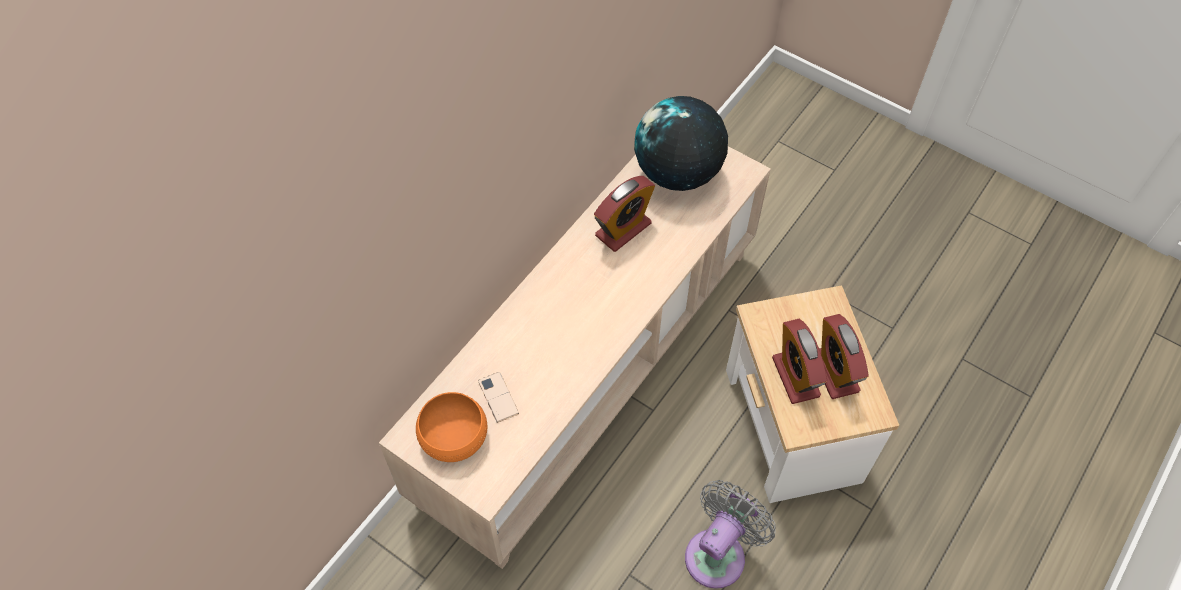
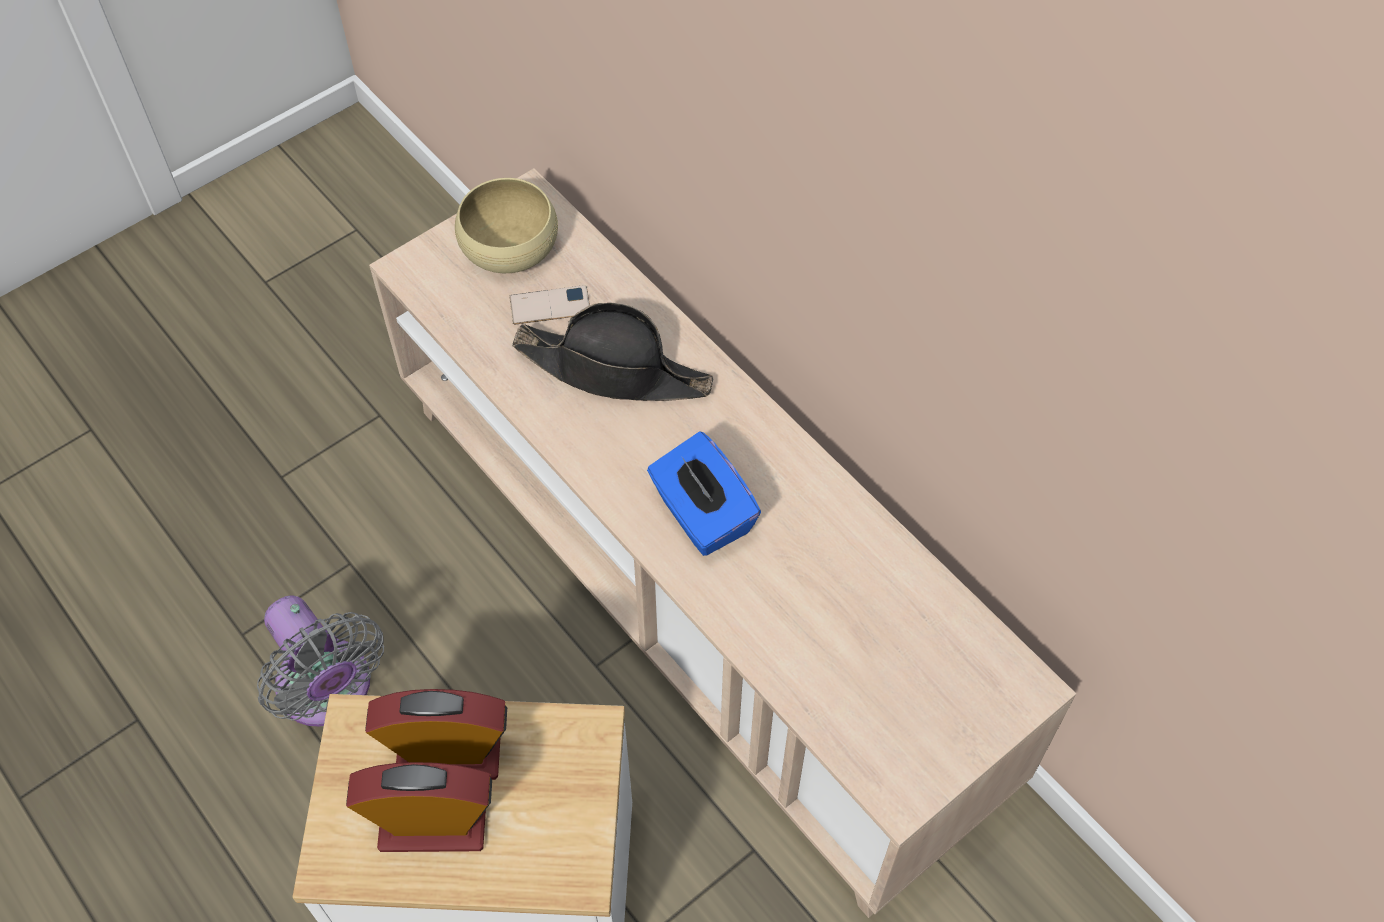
camera: 105 degrees right, 0 degrees up
(453, 436) = (509, 246): orange bowl -> beige bowl
(539, 348) = (614, 370): none -> black hat
(623, 229) = (811, 539): alarm clock -> none
(624, 281) = (702, 514): none -> blue tissue box
(678, 173) = (921, 664): globe -> none

